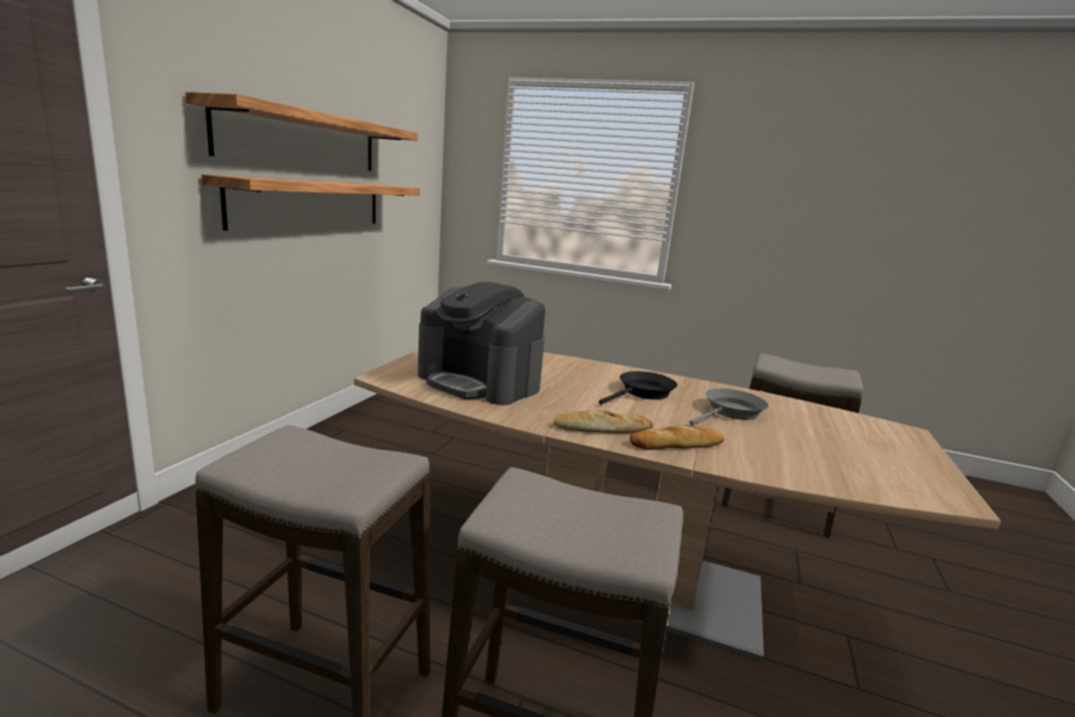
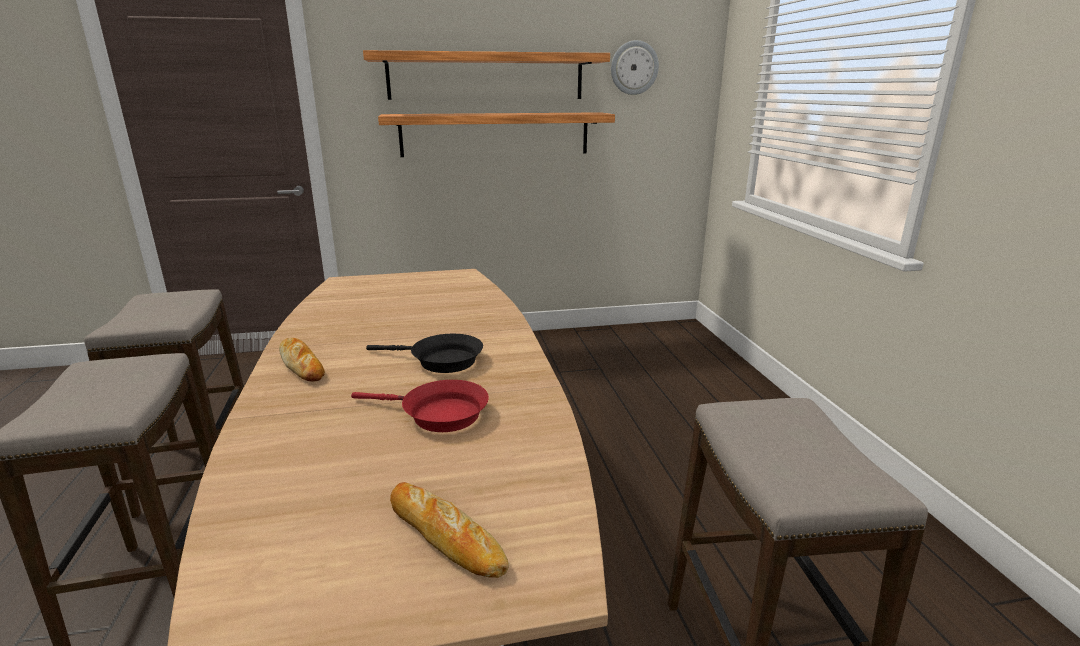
camera: 60 degrees right, 5 degrees up
(400, 145) = (634, 68): none -> wall clock
(480, 382) = (373, 303): coffee machine -> none
(677, 444) = (290, 401): bread -> bread (445, 535)
(731, 412) = (438, 414): grey frying pan -> red frying pan

